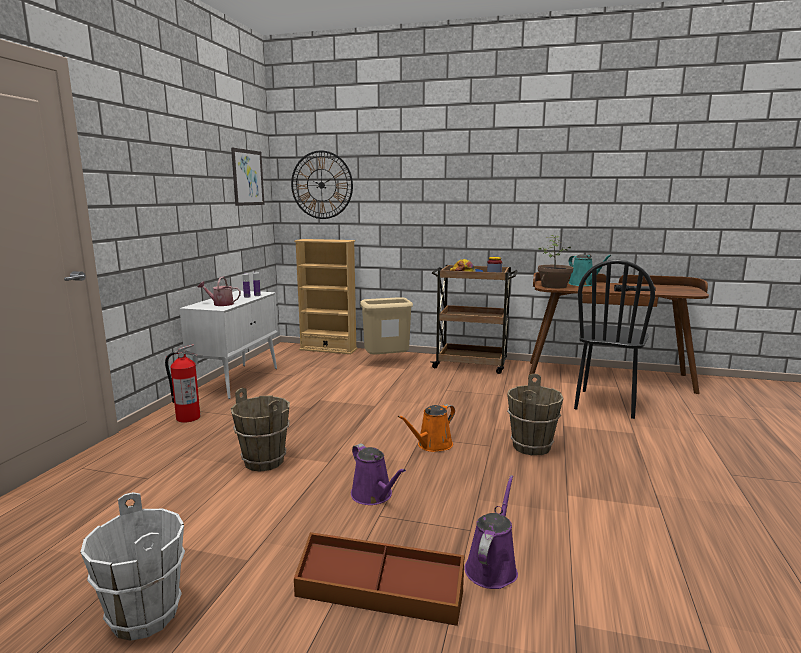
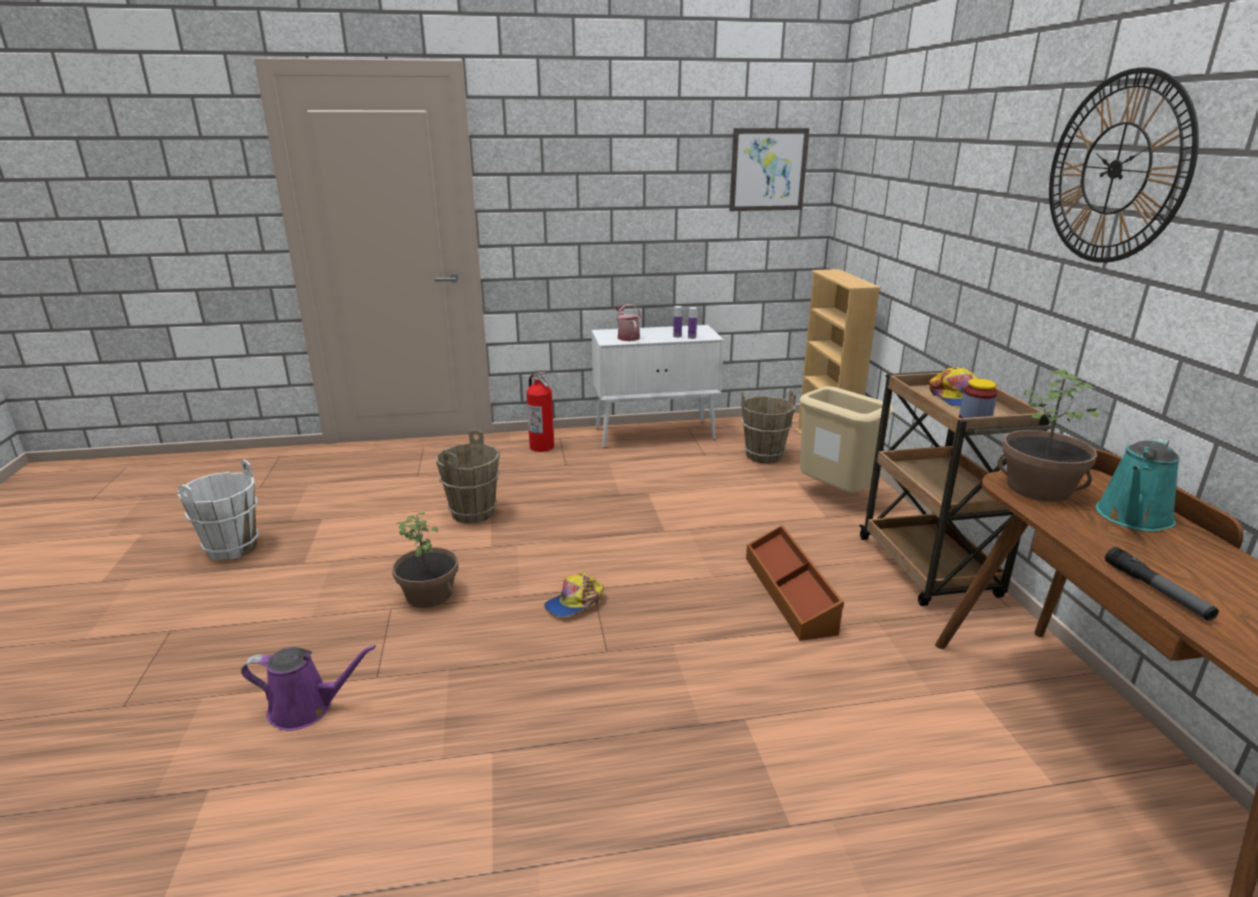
camera: 65 degrees right, 10 degrees up
(321, 185) = (871, 186): wall clock -> wall clock (1115, 169)
(374, 495) = (430, 594): purple watering can -> potted plant
(380, 592) = (260, 643): brown storage box -> brown storage box (790, 593)
(432, 445) = (575, 602): orange watering can -> cap
(532, 447) = (630, 693): brown bucket -> brown bucket (764, 456)
(606, 403) = (916, 770): black chair -> none

